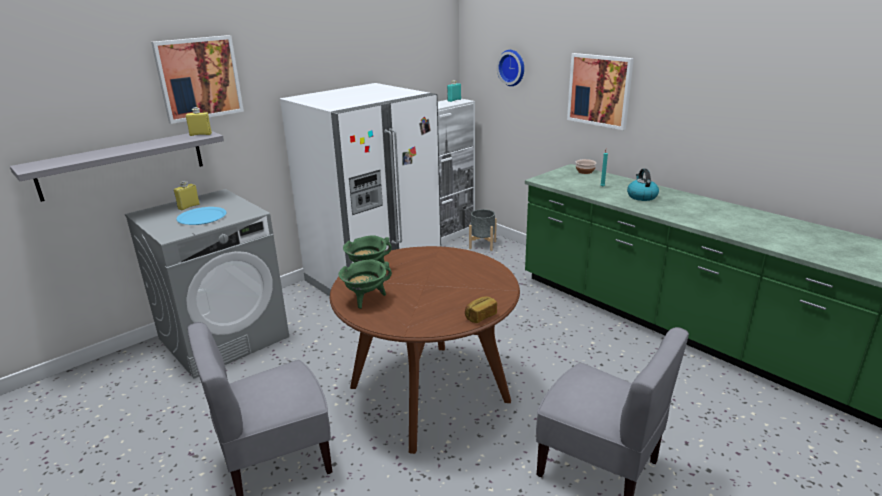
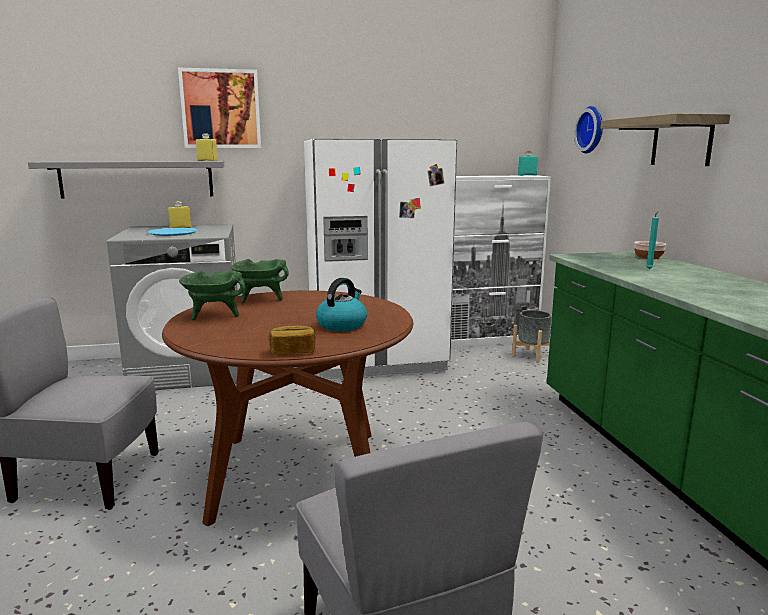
camera: 30 degrees right, 10 degrees down
(599, 90) = (681, 141): picture -> shelf
(641, 196) = (696, 282): kettle -> kettle (342, 325)

